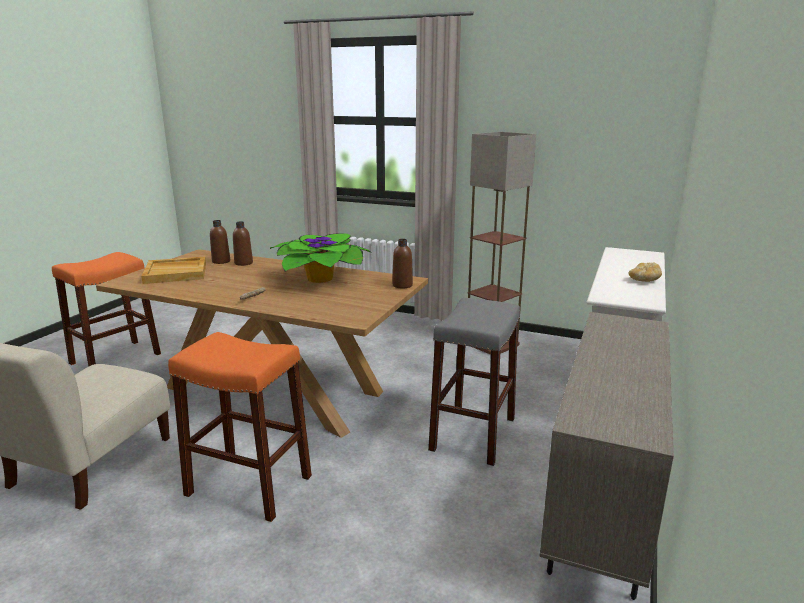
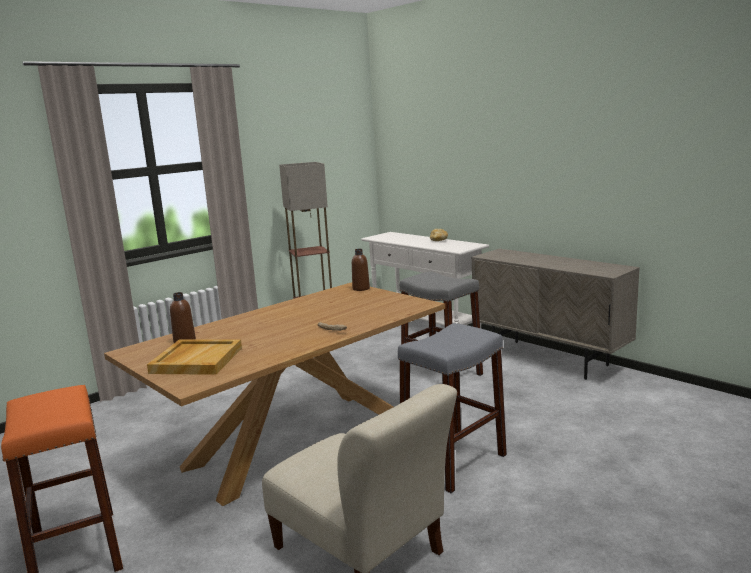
camera: 65 degrees left, 5 degrees down
(243, 263) = (209, 332): brown bottle -> none
(249, 485) = (453, 462): orange stool -> grey stool
(320, 279) = (310, 308): potted plant -> none

